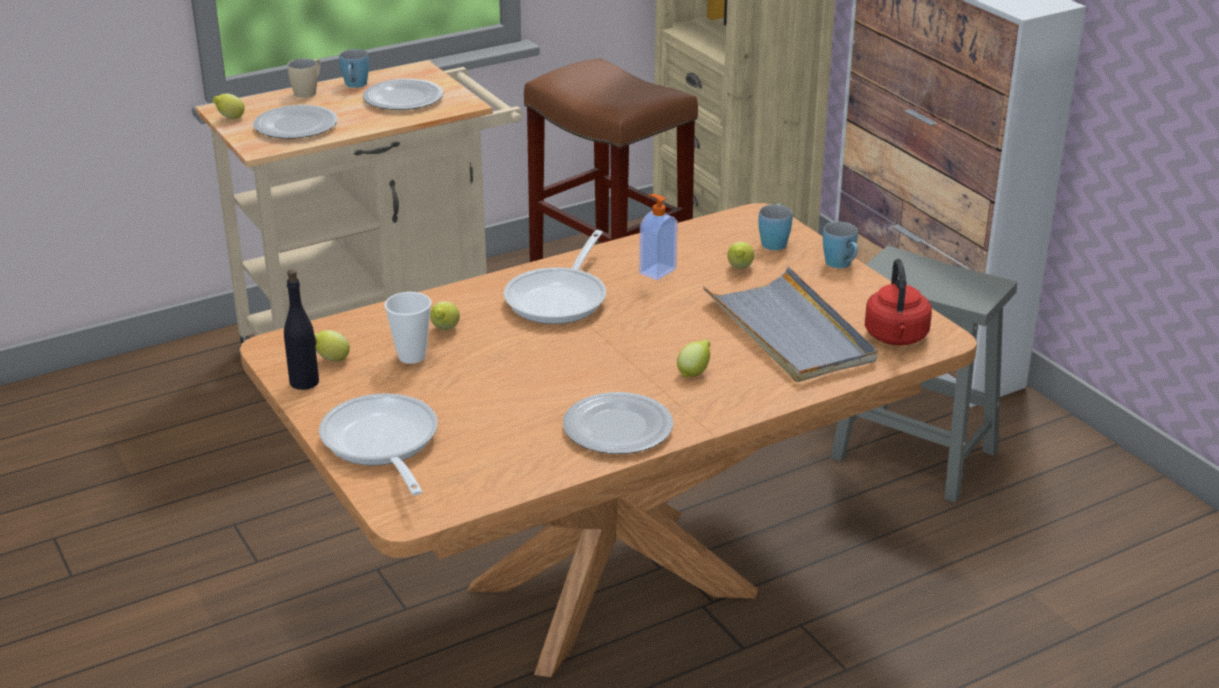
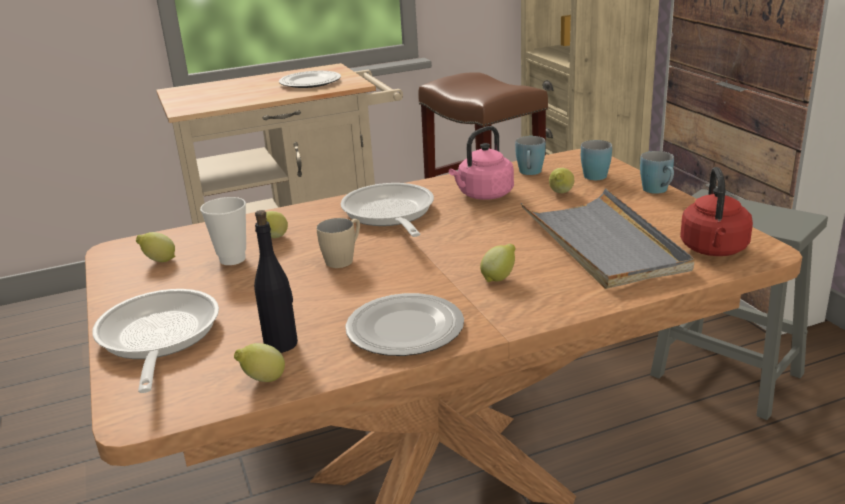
camera: 10 degrees right, 5 degrees down
(230, 118) = (175, 95): lemon -> lemon (263, 380)
(295, 125) = (219, 98): plate -> none
(305, 382) = (123, 279): black bottle -> black bottle (281, 344)
(308, 91) = (243, 80): beige mug -> beige mug (344, 259)
(355, 86) = (279, 76): blue mug -> blue mug (530, 173)
(560, 298) = (389, 215): frying pan -> frying pan turned 135 degrees clockwise
(656, 271) = (483, 195): soap dispenser -> pink kettle

